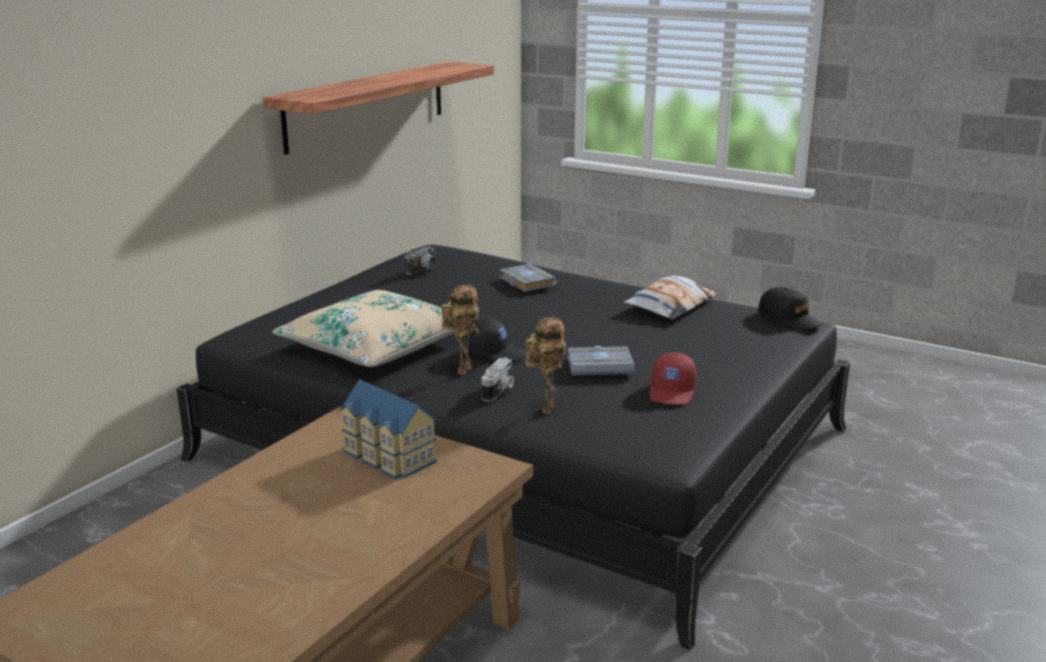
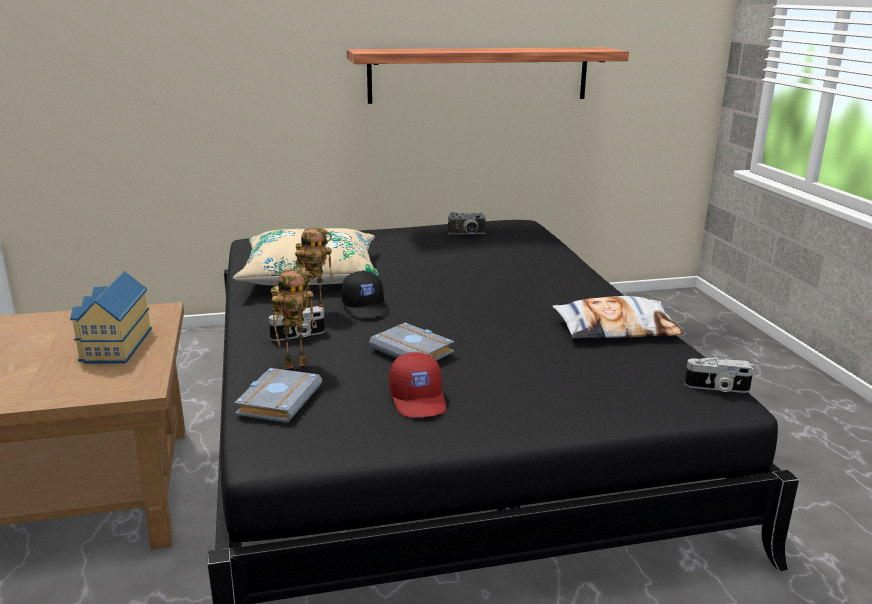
camera: 45 degrees right, 0 degrees up
(525, 282) = (526, 266): grey book -> grey book (278, 400)
(672, 392) = (419, 399): red cap -> red cap turned 75 degrees counterclockwise
(789, 319) = (717, 388): black cap -> camera

